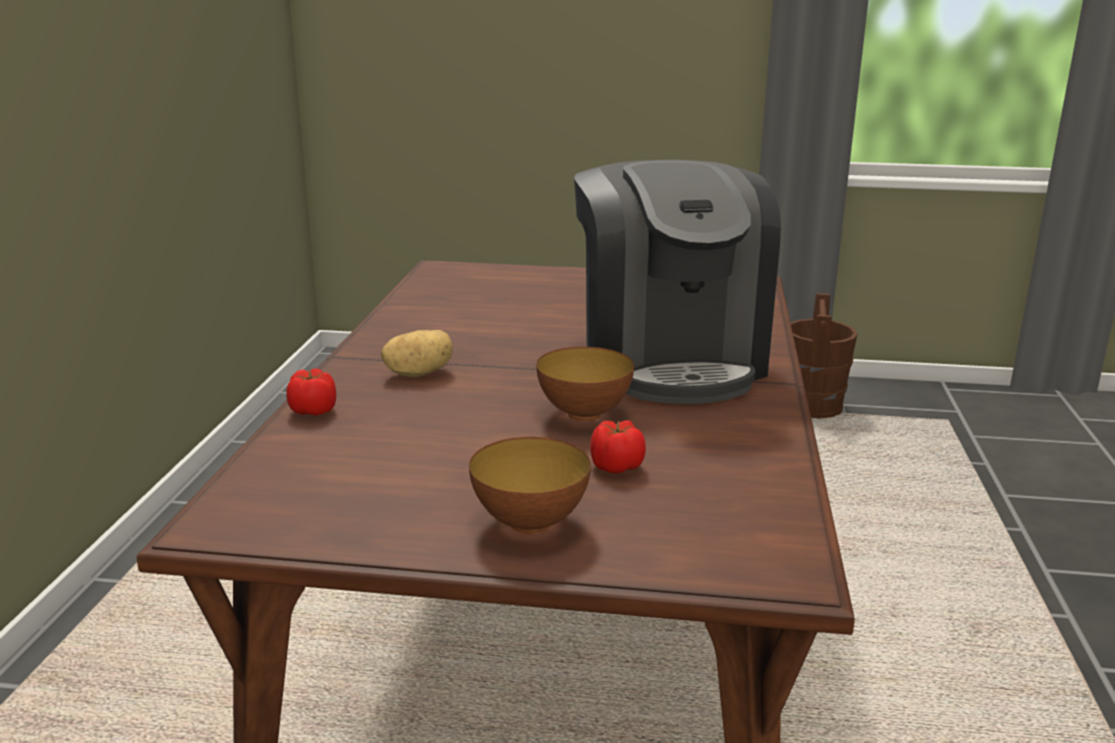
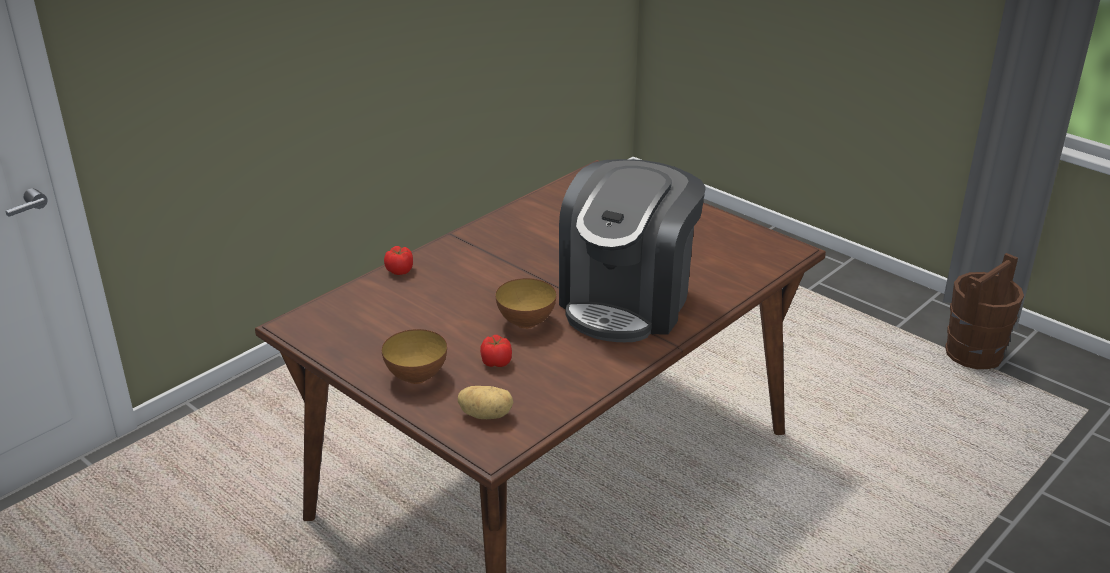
camera: 35 degrees right, 10 degrees up
(419, 373) = (478, 262): potato -> potato (486, 415)

